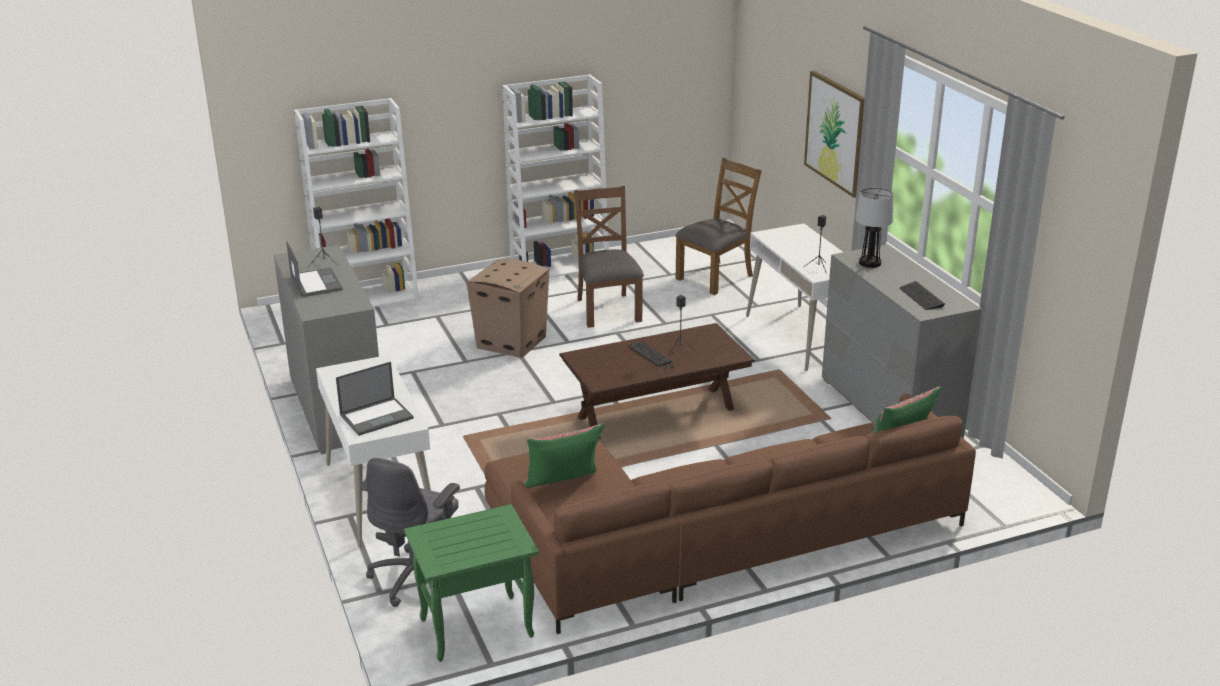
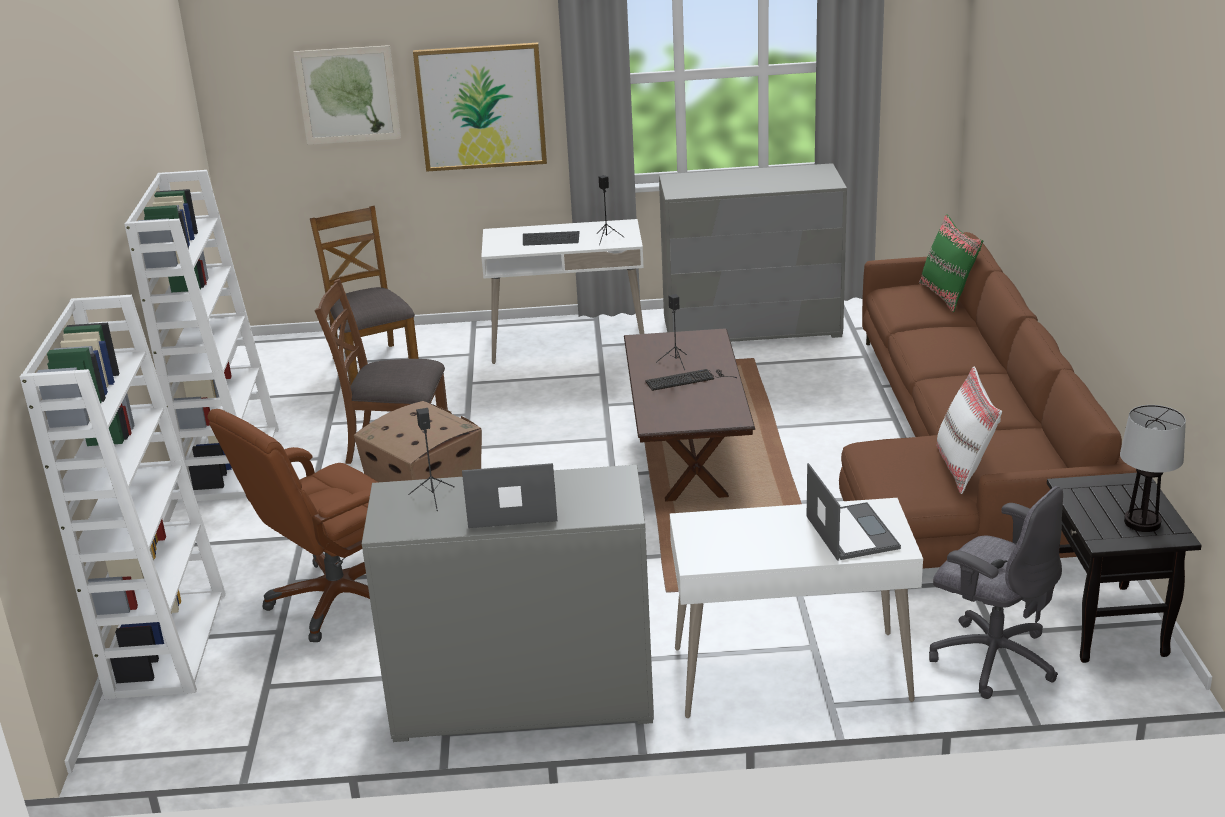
camera: 70 degrees left, 0 degrees up
(422, 333) = (337, 600): none -> brown office chair
(475, 629) = (1107, 625): green side table -> black side table
(563, 487) = (964, 468): green pillow -> white pillow
(785, 87) = (348, 95): none -> picture
(870, 263) = (701, 187): table lamp -> table lamp (1142, 522)
(921, 297) = (795, 179): keyboard -> keyboard (551, 240)

